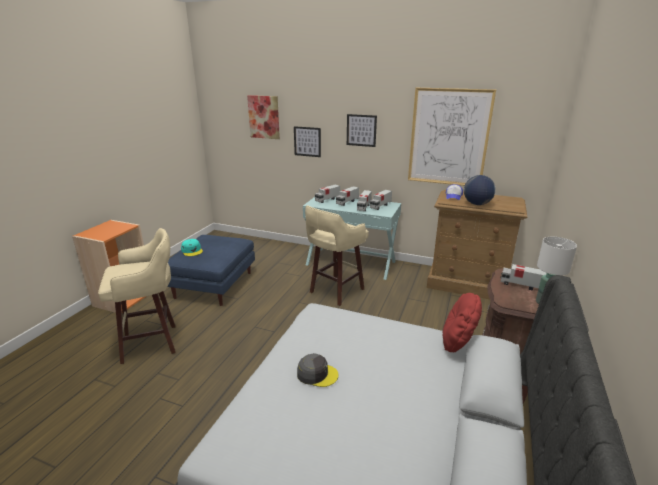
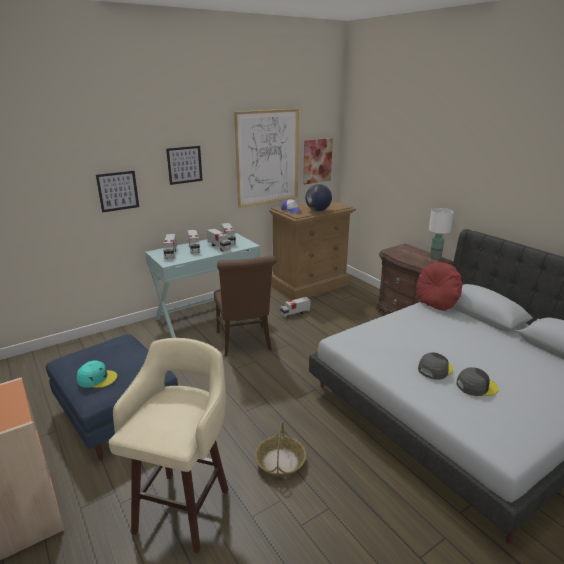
camera: 55 degrees left, 0 degrees up
(214, 364) = (280, 461): none -> basket
(264, 117) = (44, 169): picture -> picture (317, 160)
(311, 410) = (476, 386): none -> grey cap
(335, 292) = (245, 342): beige stool -> brown chair
(522, 285) = (410, 254): toy truck -> toy truck (295, 313)

